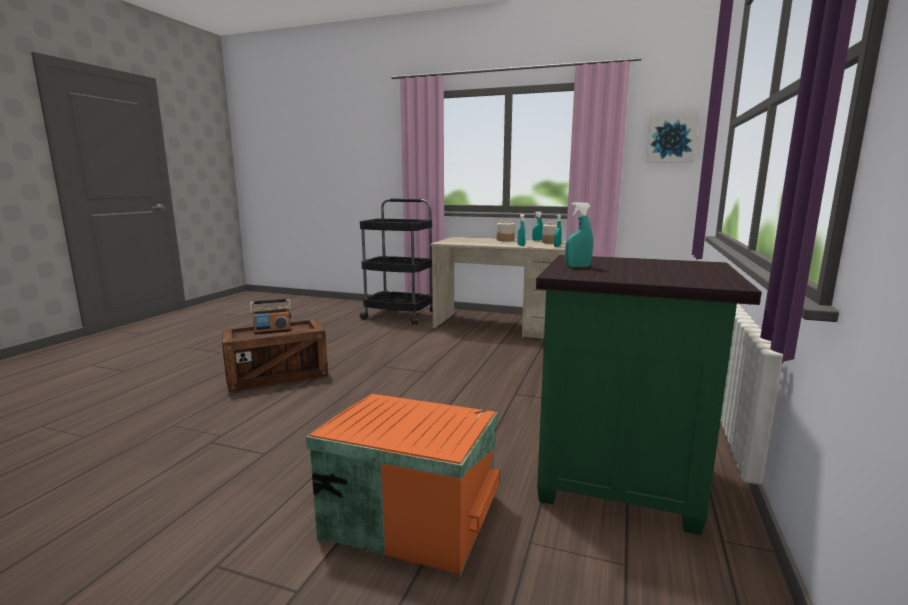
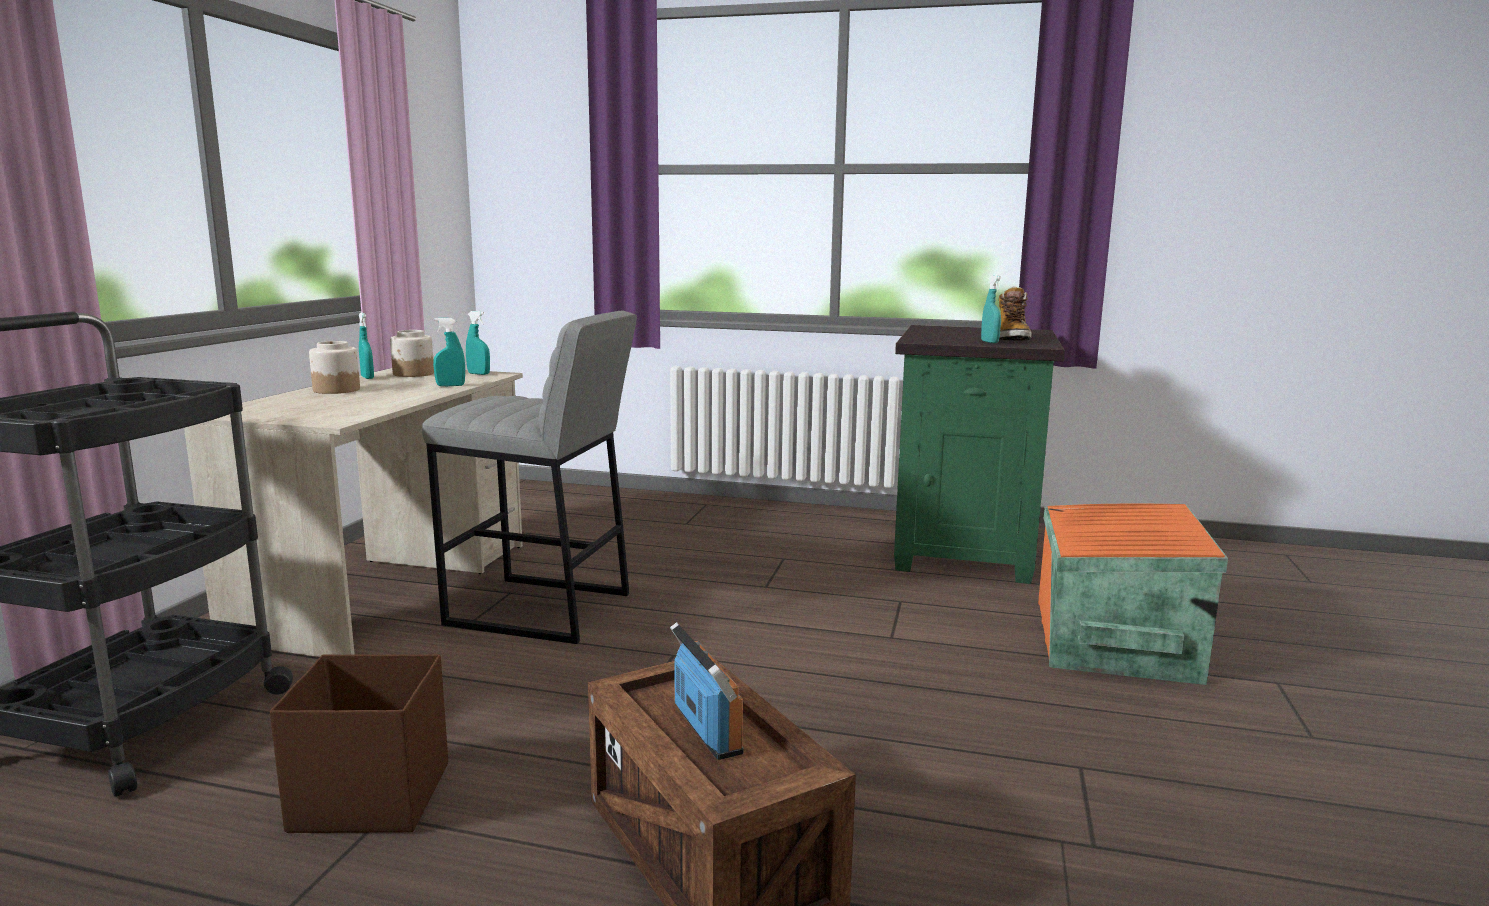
camera: 95 degrees left, 0 degrees up
(344, 338) = (369, 797): none -> brown storage box
(480, 349) = (543, 609): none -> grey stool
(613, 272) = (1011, 339): none -> boot
(671, 139) = (437, 169): picture -> none

